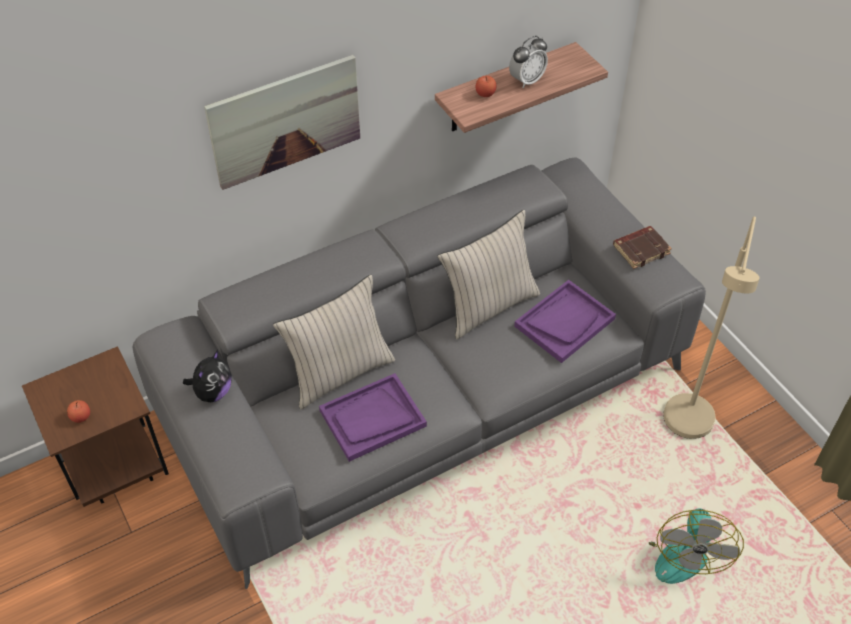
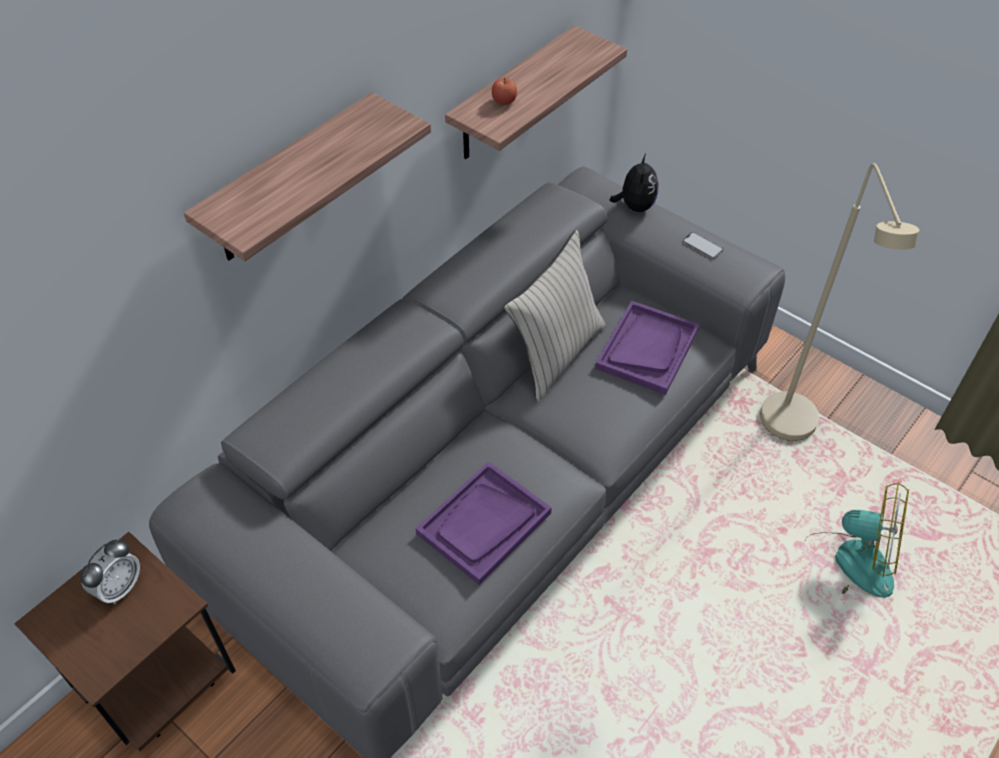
camera: 20 degrees left, 0 degrees up
(81, 417) = (115, 639): apple -> none
(213, 392) = (284, 552): plush toy -> plush toy (635, 206)
(285, 121) = (289, 181): picture -> shelf
(339, 372) = (419, 480): beige pillow -> none
(526, 80) = (543, 77): alarm clock -> alarm clock (119, 588)
(641, 249) = (702, 245): brown book -> phone
(680, 549) = (848, 563): fan -> fan turned 60 degrees counterclockwise

